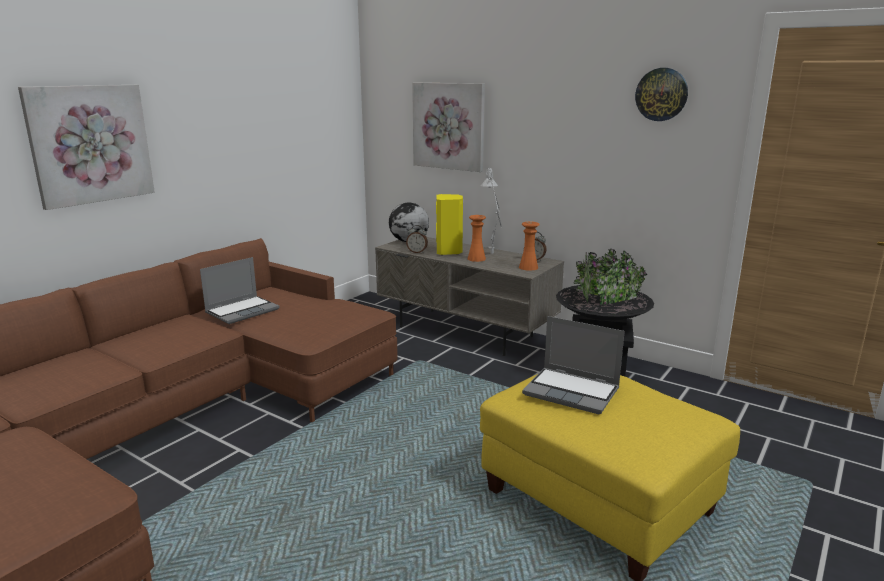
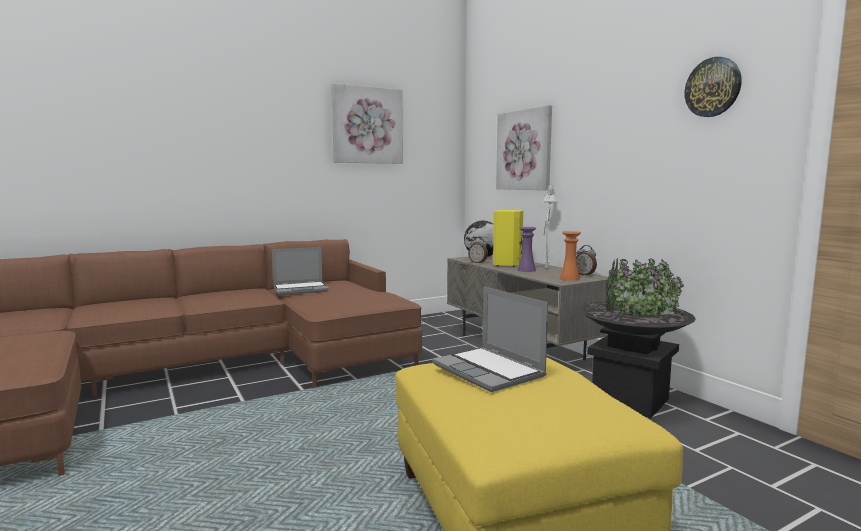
camera: 25 degrees right, 10 degrees down
(90, 144) = (208, 146): picture -> picture (367, 125)
(476, 259) = (526, 270): orange vase -> purple vase

